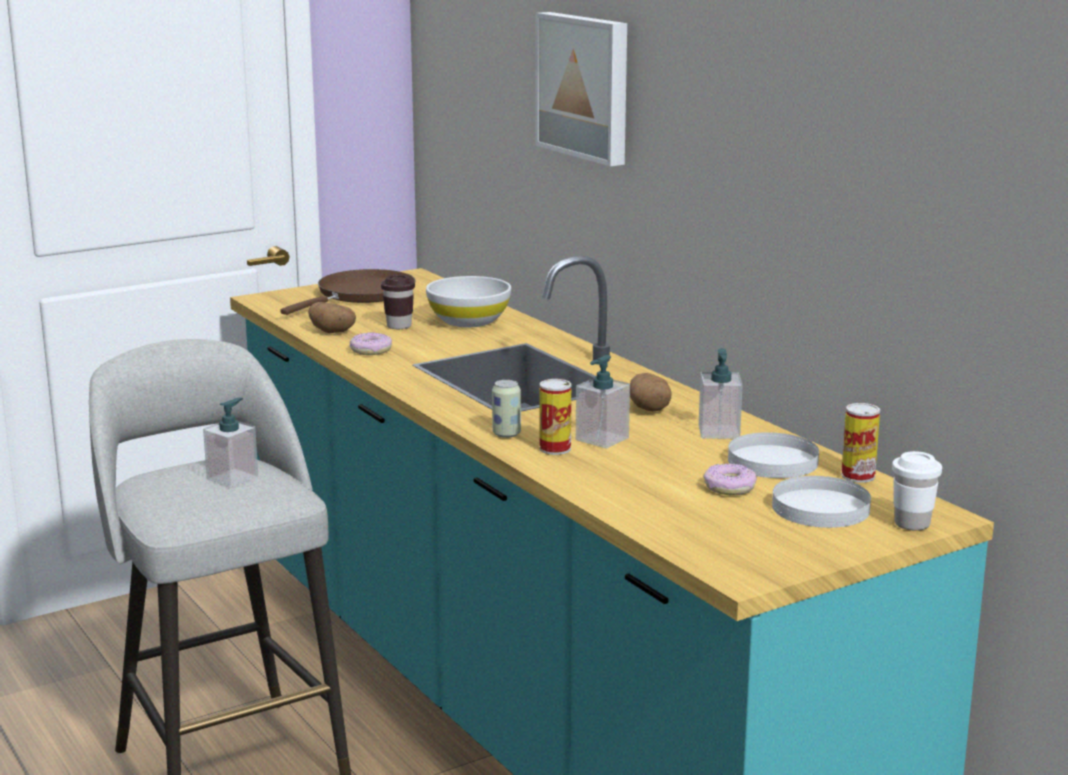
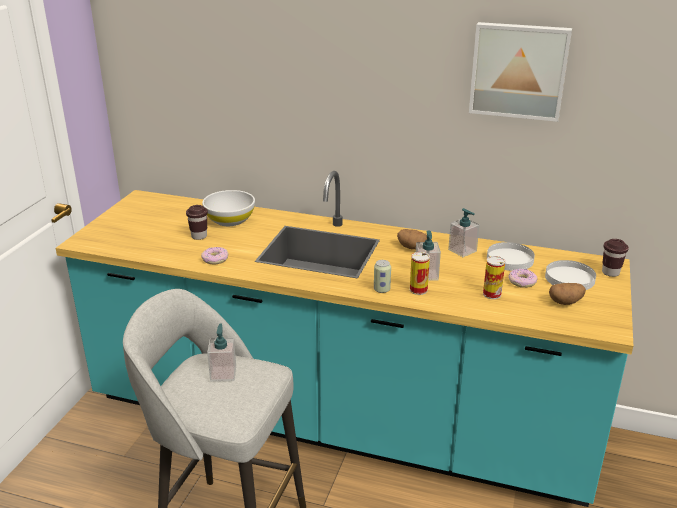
camera: 40 degrees left, 10 degrees up
(333, 332) = (170, 253): potato -> potato (565, 302)
(361, 295) = (136, 220): brown frying pan -> none
(586, 86) = (296, 69): picture -> picture (519, 70)
(858, 476) = (551, 254): can -> can (492, 294)
(912, 524) = (610, 272): white cup -> brown cup

